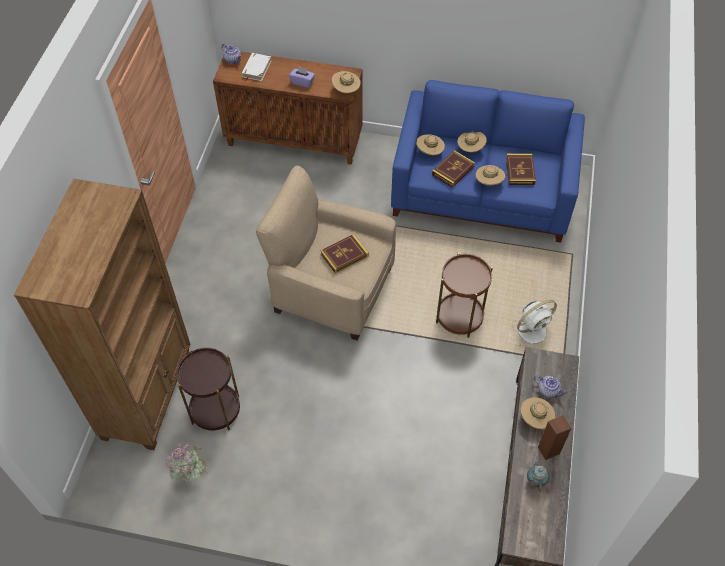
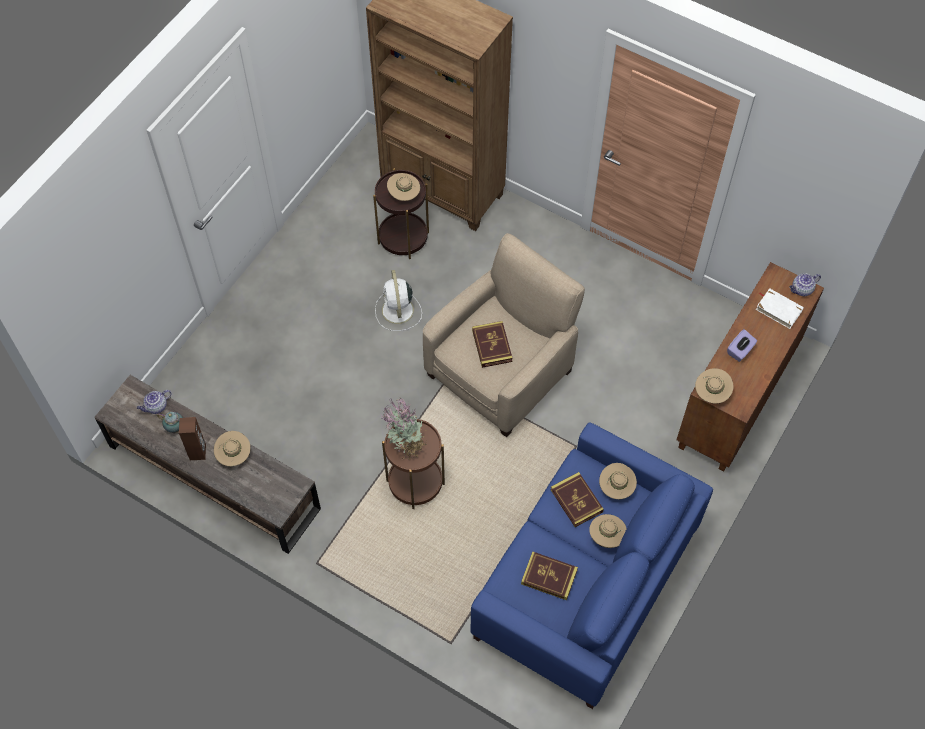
camera: 110 degrees right, 5 degrees up
(192, 476) = (345, 207): potted plant -> potted plant (406, 445)
(489, 182) = (544, 534): beige hat -> beige hat (404, 194)
(533, 331) = (367, 550): white fan -> white fan (398, 311)
(548, 391) = (256, 480): teapot -> teapot (156, 407)

